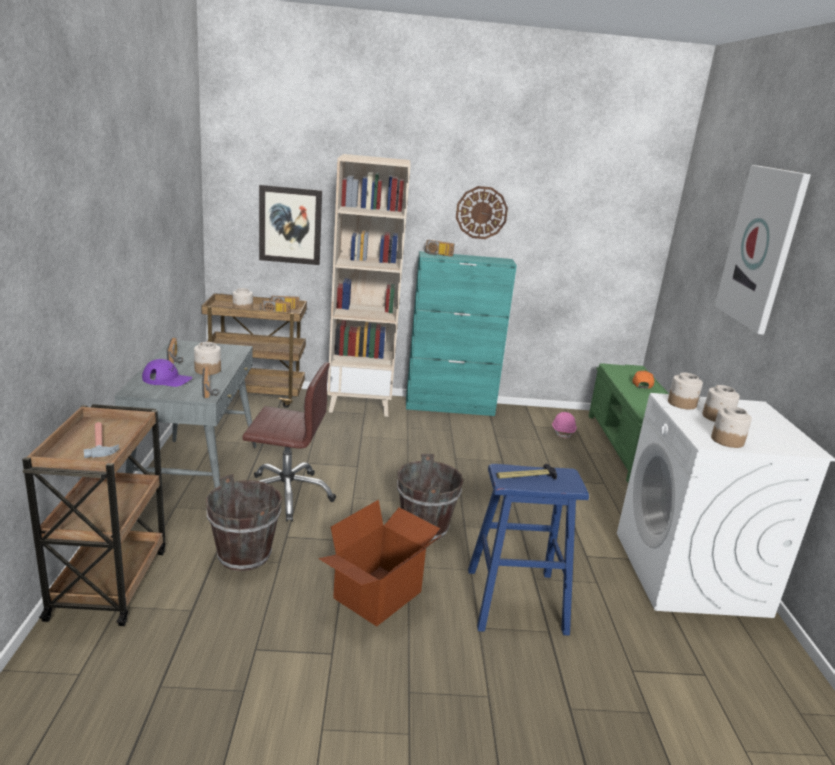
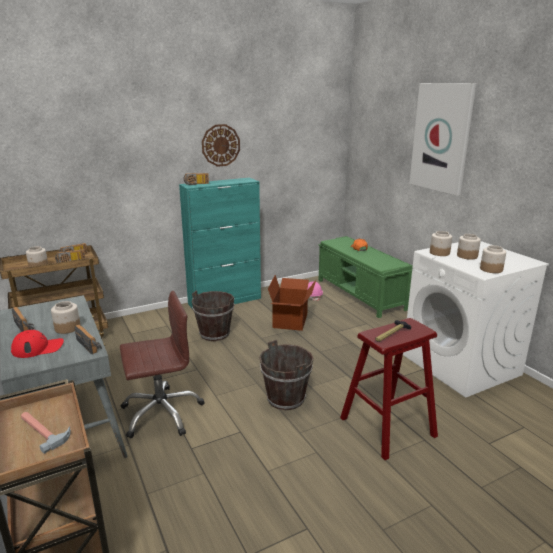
camera: 25 degrees left, 0 degrees up
(167, 379) = (38, 348): purple cap -> red cap
(244, 555) = (170, 479): brown bucket -> brown bucket (215, 334)
(290, 225) = (63, 182): picture -> none
(360, 404) = (157, 319): beige bookcase -> none
(379, 596) = (300, 465): cardboard box -> cardboard box (291, 321)
(515, 600) = (387, 427): blue stool -> red stool

